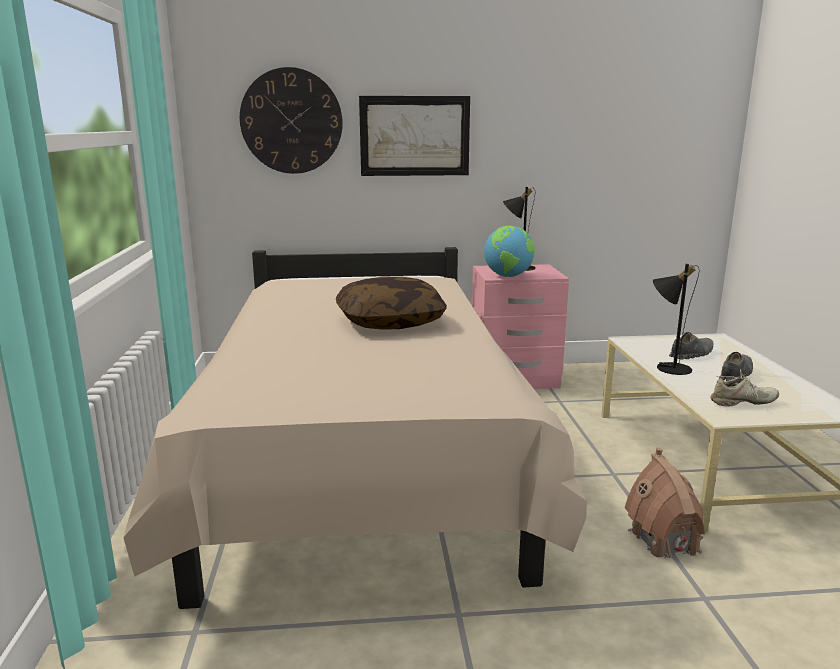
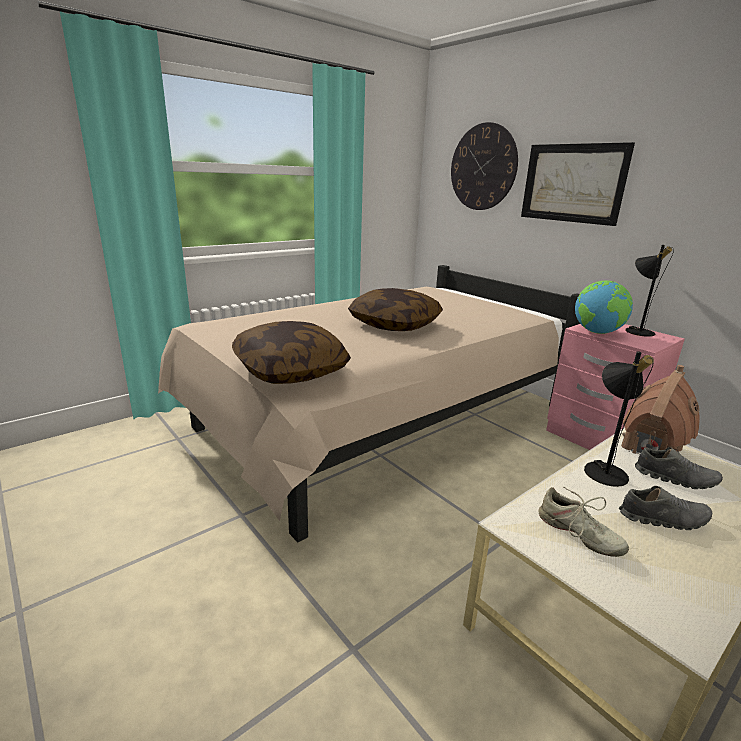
camera: 55 degrees right, 5 degrees up
(473, 391) = (290, 370): none -> pillow
(664, 540) = (423, 600): toy house -> toy house (651, 448)

